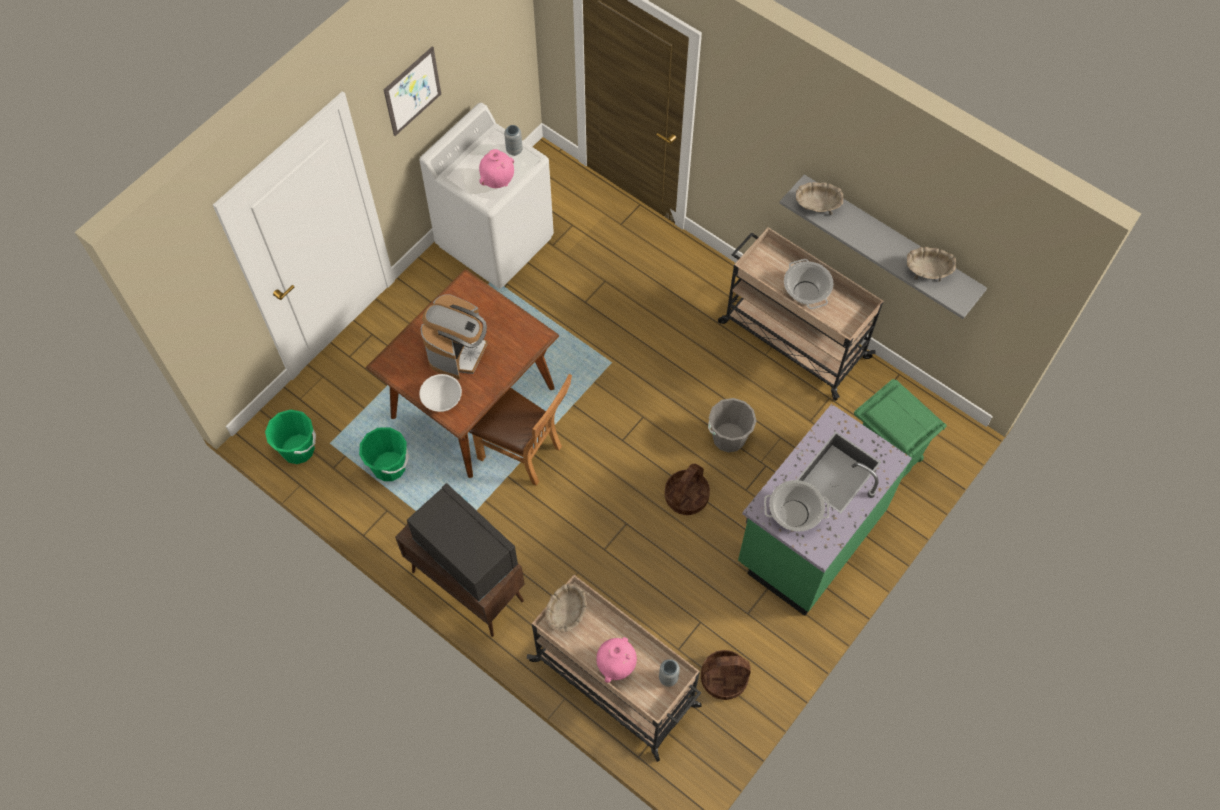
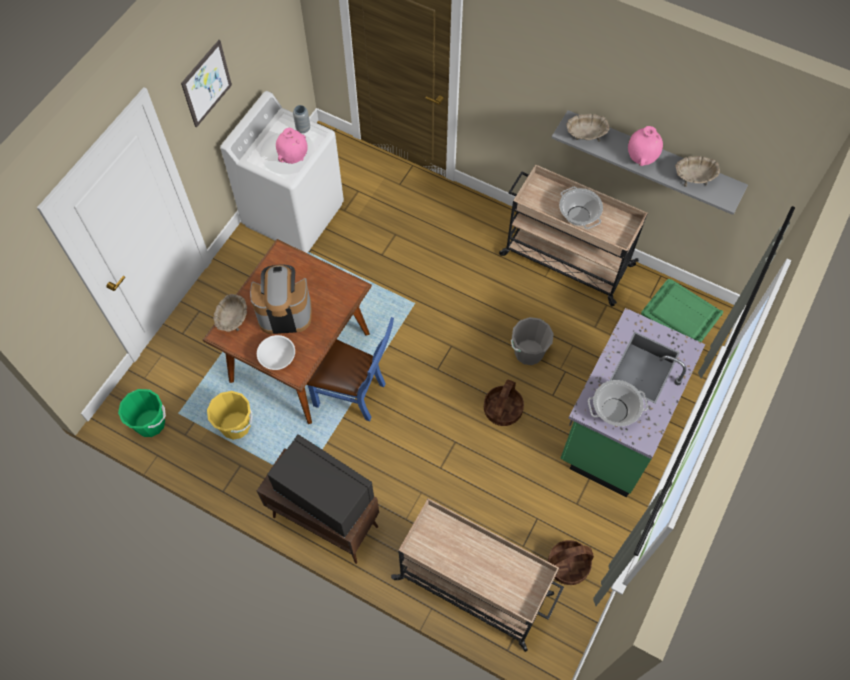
camera: 10 degrees left, 0 degrees up
(389, 466) = (235, 425): green bucket -> yellow bucket
(458, 351) = (284, 313): coffee machine -> coffee machine turned 105 degrees counterclockwise
(525, 453) = (354, 394): brown chair -> blue chair
(566, 613) = (427, 534): beige bowl -> beige bowl (232, 319)
(616, 665) = (481, 574): pink vase -> pink vase (641, 158)
(668, 678) = (531, 578): grey vase -> none

